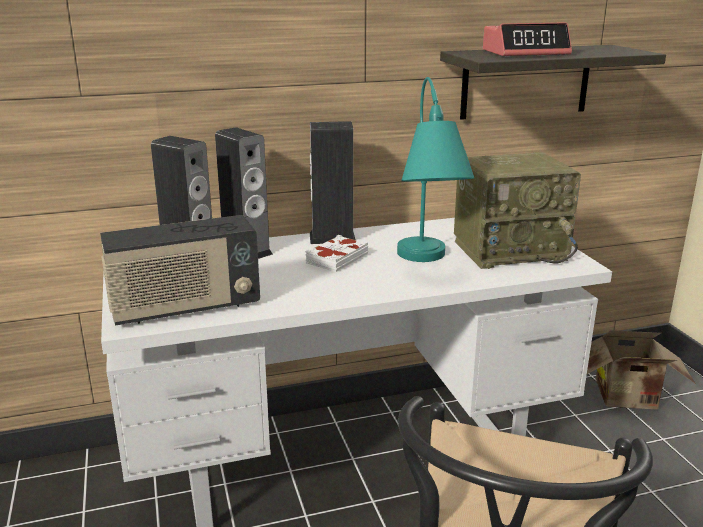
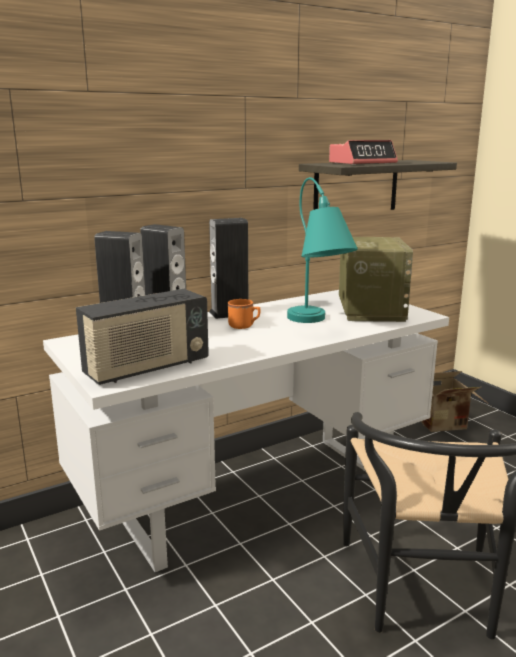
camera: 15 degrees left, 5 degrees down
(336, 258) = (244, 326): white book -> orange mug
(510, 250) = (370, 310): radio -> radio turned 60 degrees counterclockwise

